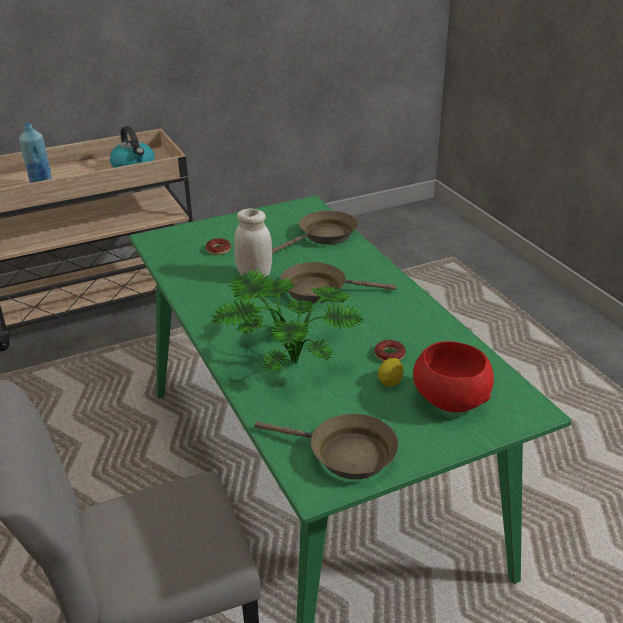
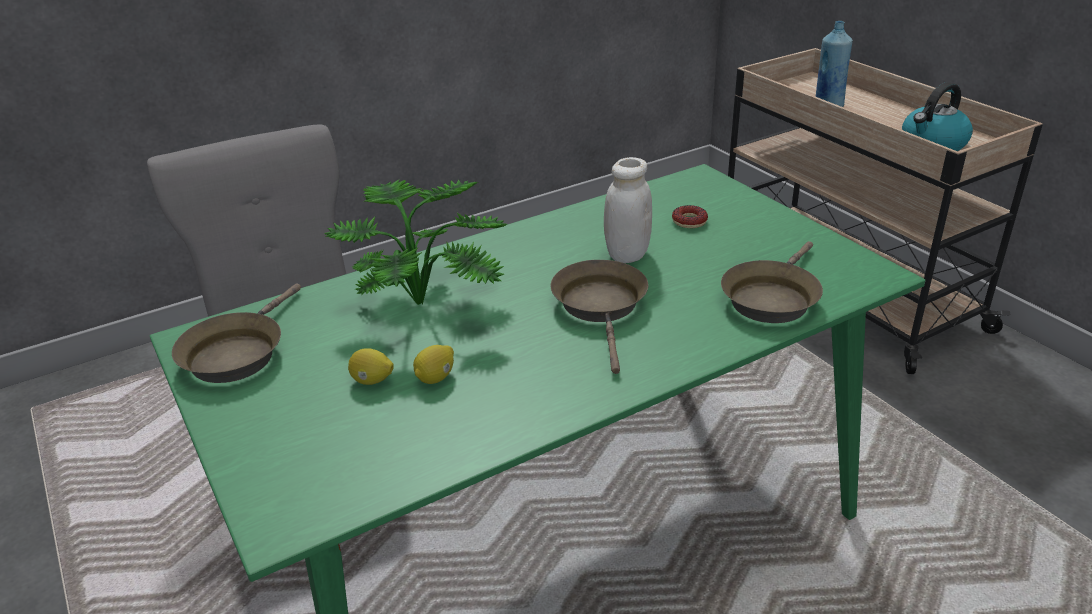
camera: 85 degrees right, 0 degrees up
(323, 236) = (771, 298): brown frying pan -> brown frying pan turned 75 degrees clockwise
(389, 355) = (436, 378): donut -> lemon
(449, 400) = (321, 435): red bowl -> none

